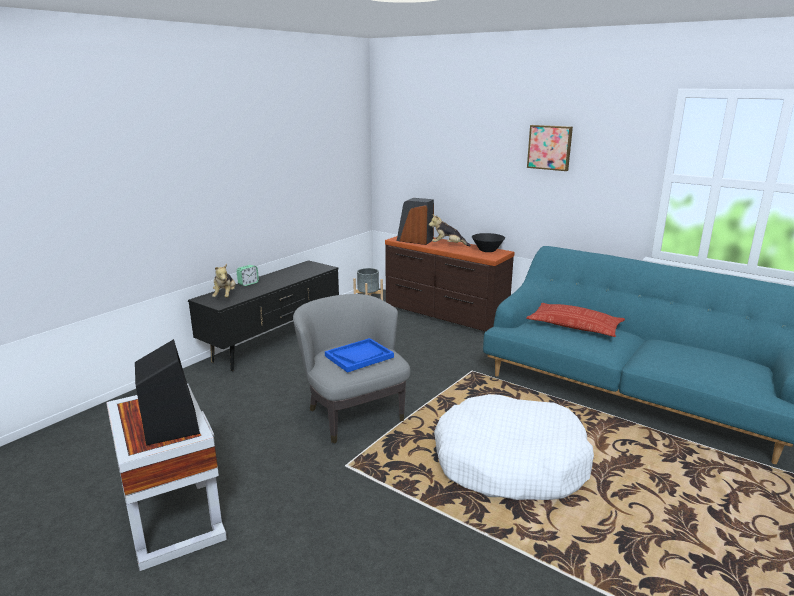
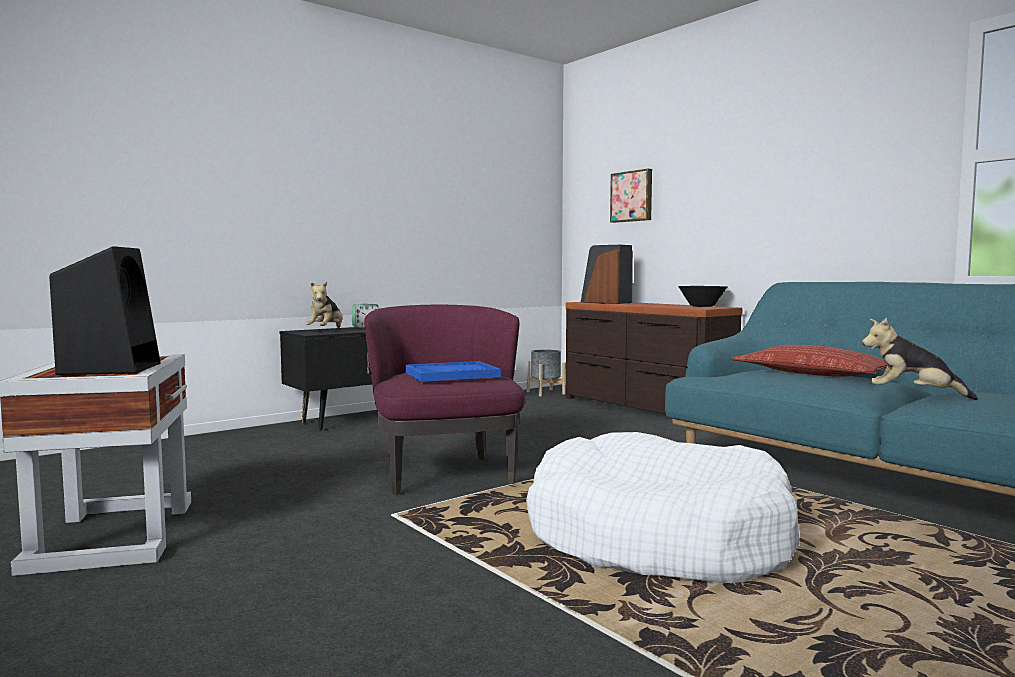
camera: 15 degrees right, 15 degrees down
(352, 414) = (445, 473): grey armchair -> purple armchair
(448, 245) = (648, 304): plush toy -> plush toy (913, 396)
(550, 147) = (786, 149): picture -> picture (632, 196)

